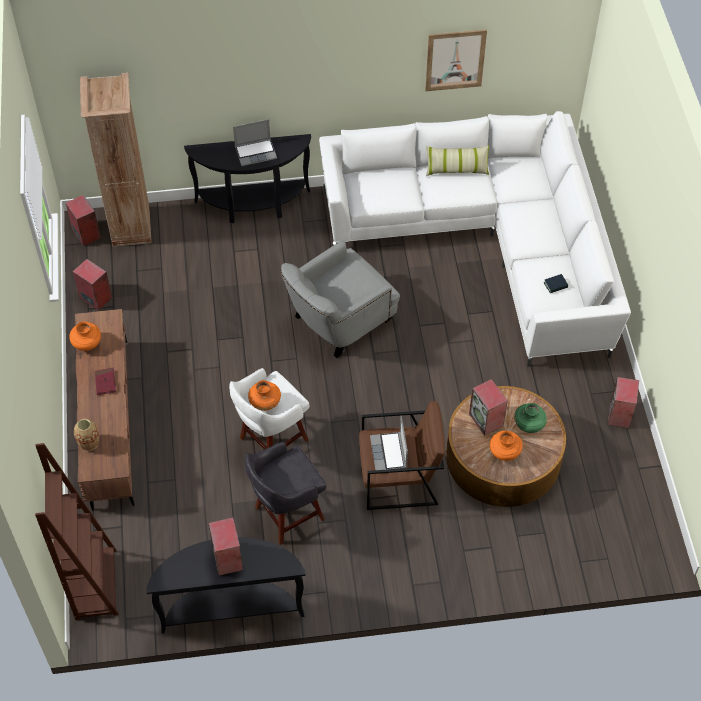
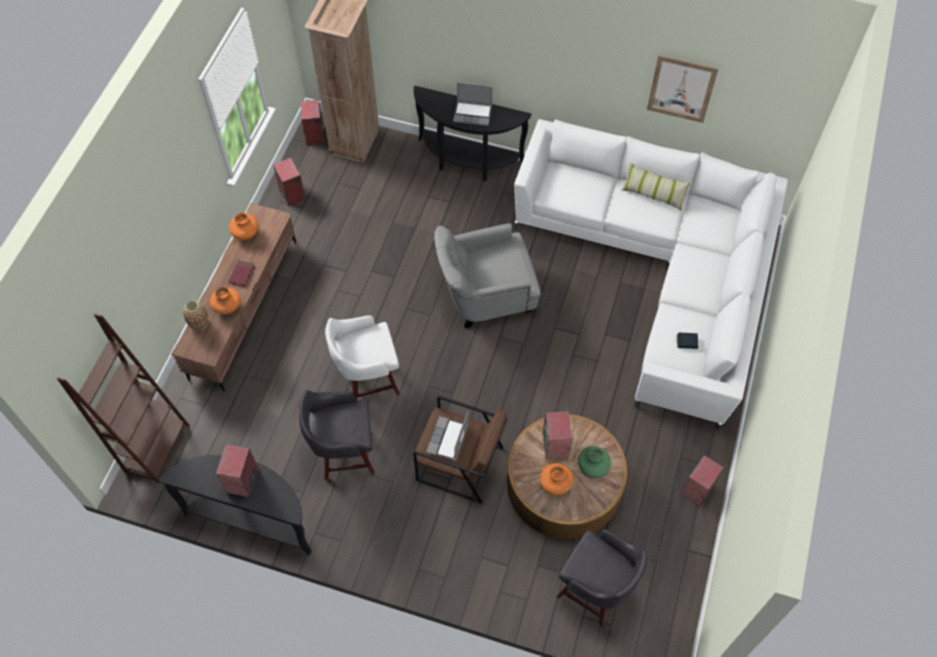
camera: 25 degrees right, 5 degrees up
(265, 403) = (358, 348): orange vase -> orange vase (227, 307)
(579, 537) = (594, 593): none -> grey stool

